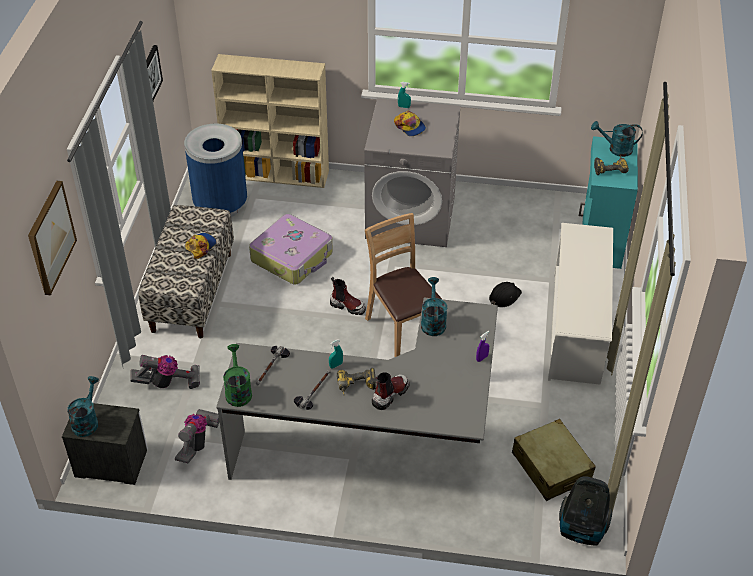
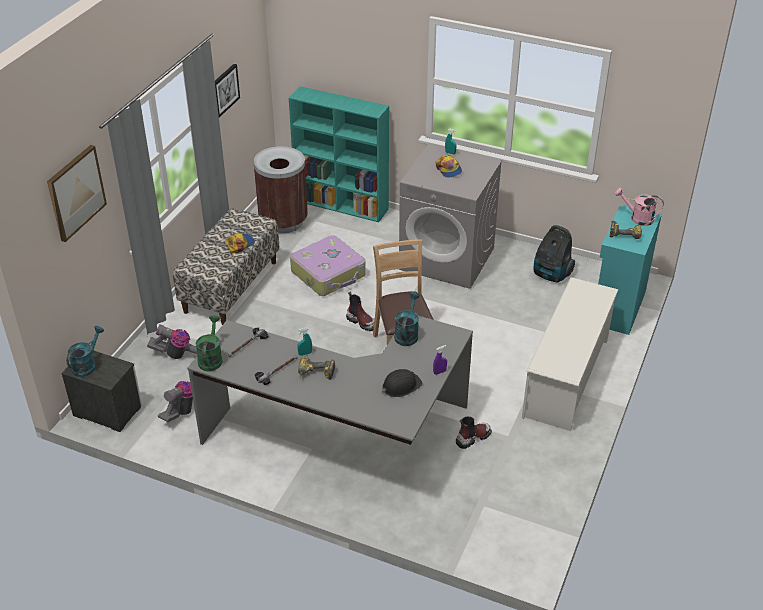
camera: 15 degrees right, 5 degrees down
(220, 204) = (283, 221): blue trash can -> brown trash can
(277, 174) = (342, 205): beige bookcase -> turquoise bookcase
(390, 394) = (343, 386): boot -> boot (473, 437)
(504, 296) = (507, 339): black hard hat -> black hard hat (401, 386)
(551, 467) = (496, 493): beige suitcase -> none
(582, 530) = (504, 555): vacuum cleaner -> vacuum cleaner (551, 275)
(616, 149) = (637, 218): turquoise watering can -> pink watering can

